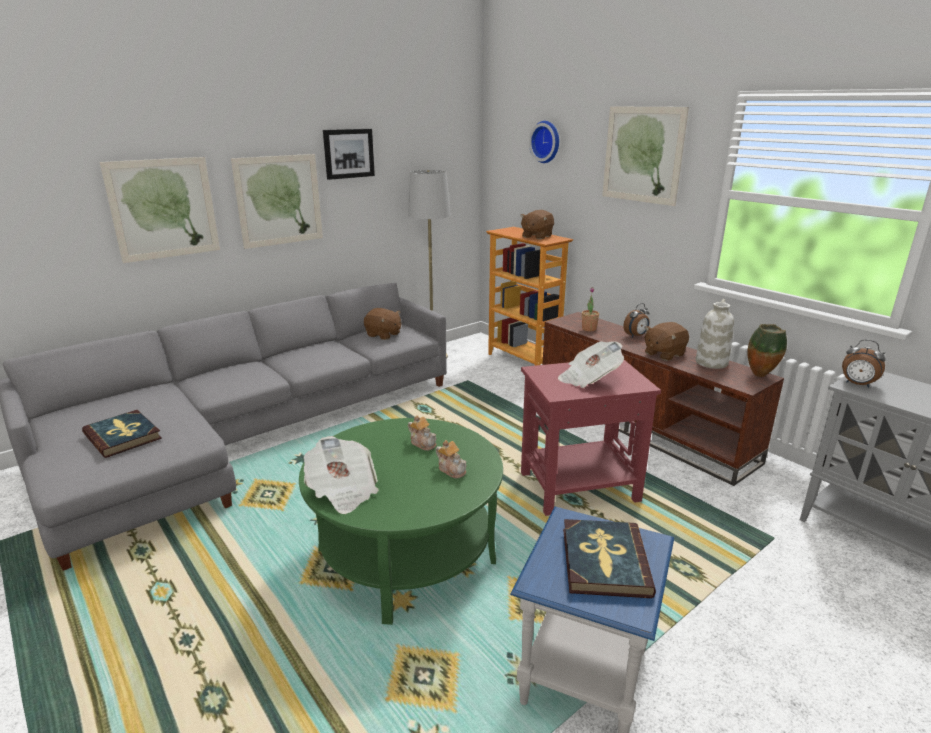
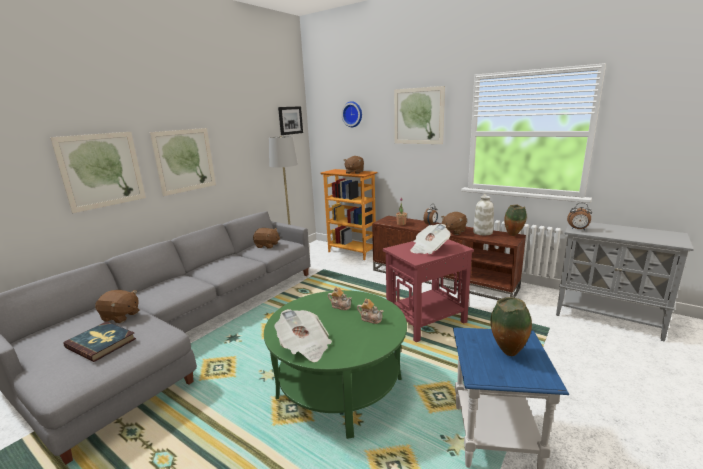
camera: 15 degrees left, 5 degrees down
(159, 406) = (121, 316): none -> brown plush toy
(348, 153) = (228, 127): picture -> picture (290, 120)
(604, 561) = (507, 353): book -> vase

